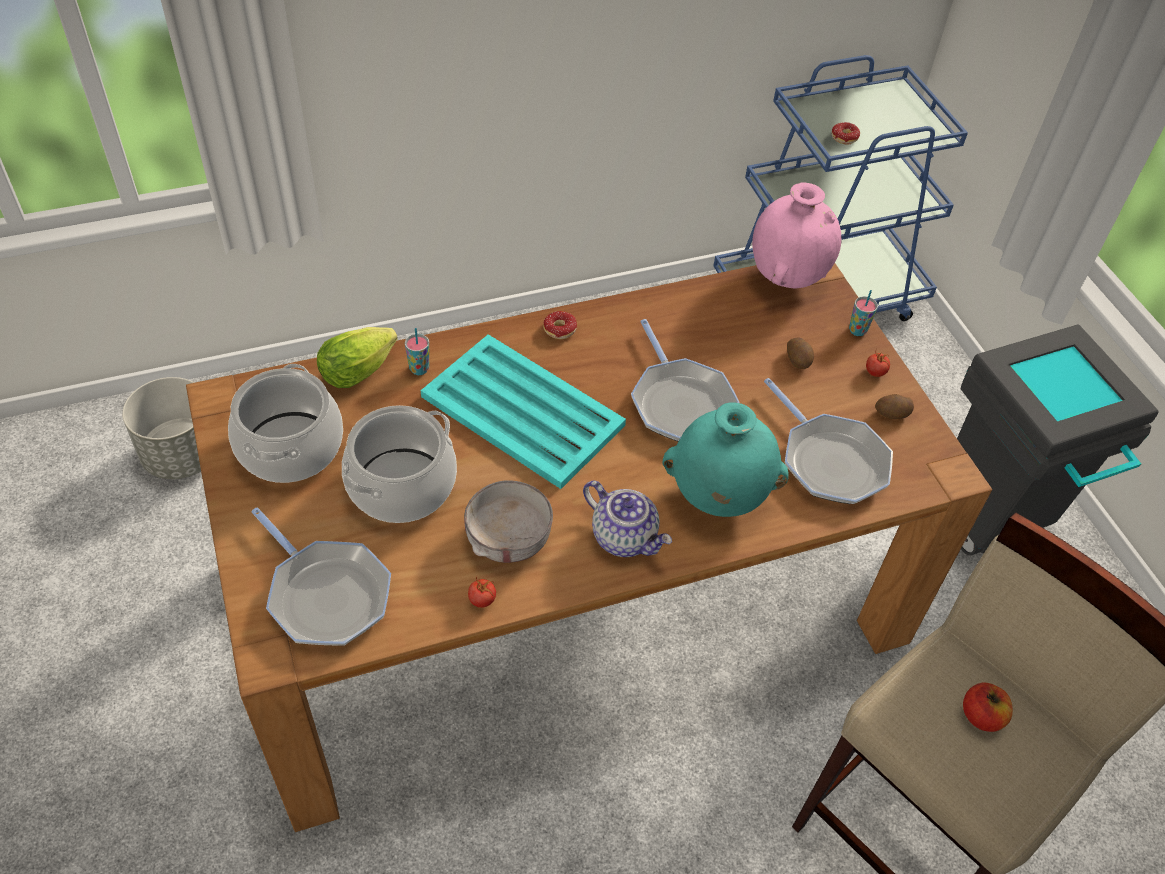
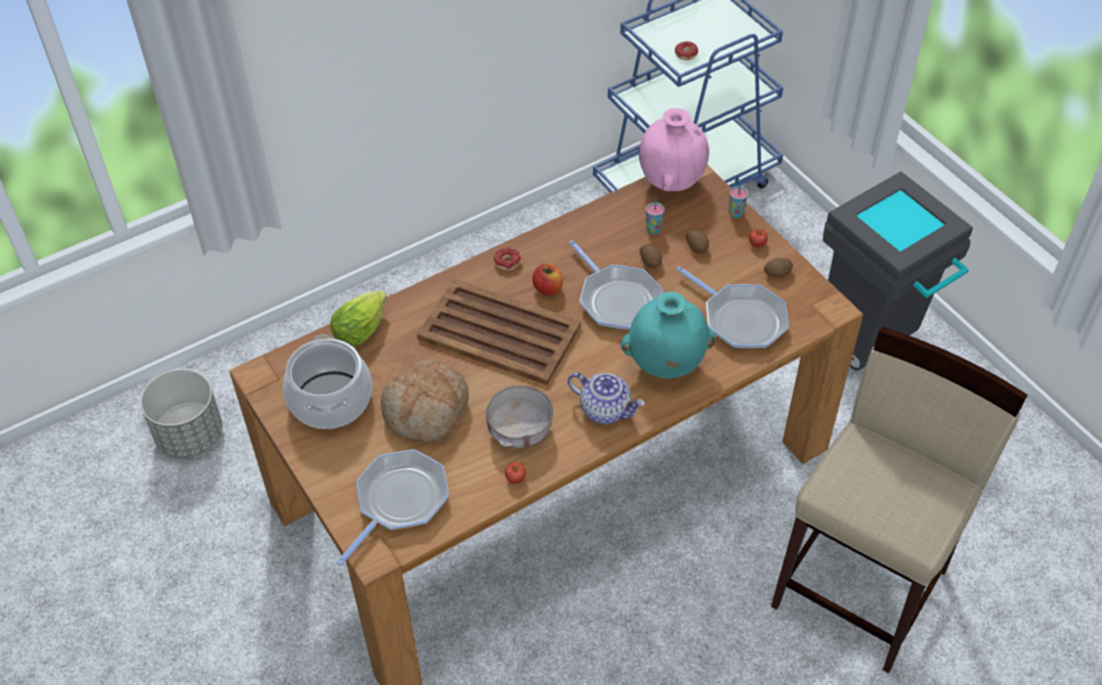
camera: 10 degrees left, 0 degrees up
(326, 594) = (399, 501): frying pan -> frying pan turned 90 degrees counterclockwise
(402, 486) = (427, 410): cooking pot -> bread
(419, 369) = (408, 318): cup -> cup (653, 229)
(523, 412) = (500, 333): turquoise tray -> brown tray
(735, 365) = (651, 261): none -> potato
(981, 716) = (890, 478): apple -> apple (548, 288)

